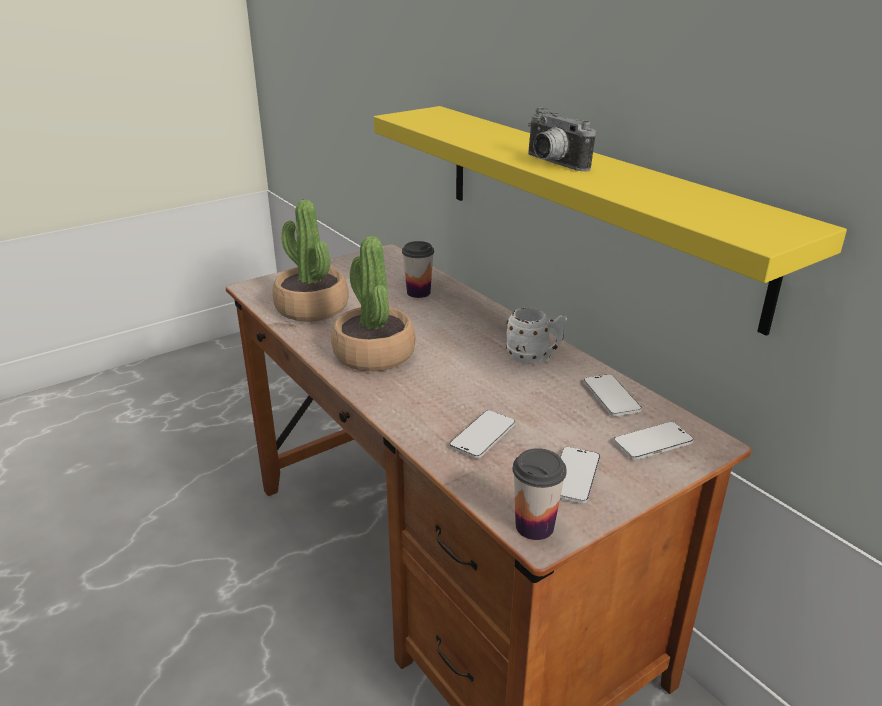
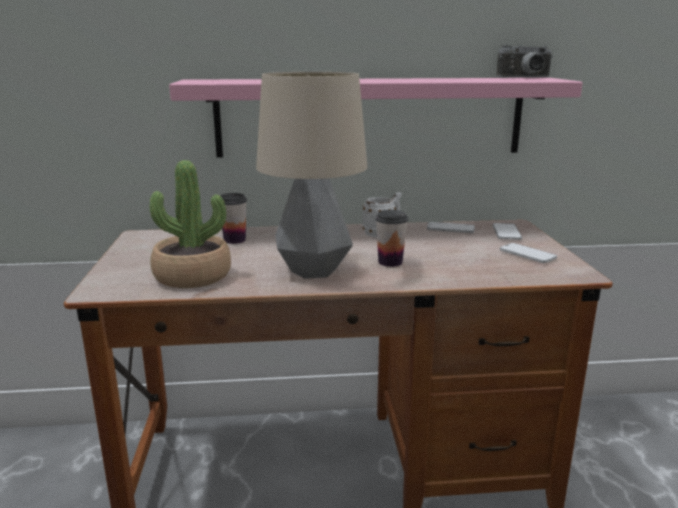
camera: 60 degrees left, 10 degrees down
(374, 354) = (313, 271): potted plant -> table lamp
(482, 436) = (465, 265): phone -> none
(534, 526) = (571, 273): cup -> cup (390, 262)
(551, 164) = (387, 80): camera -> camera (525, 78)
(588, 204) = (370, 117): yellow shelf -> pink shelf

